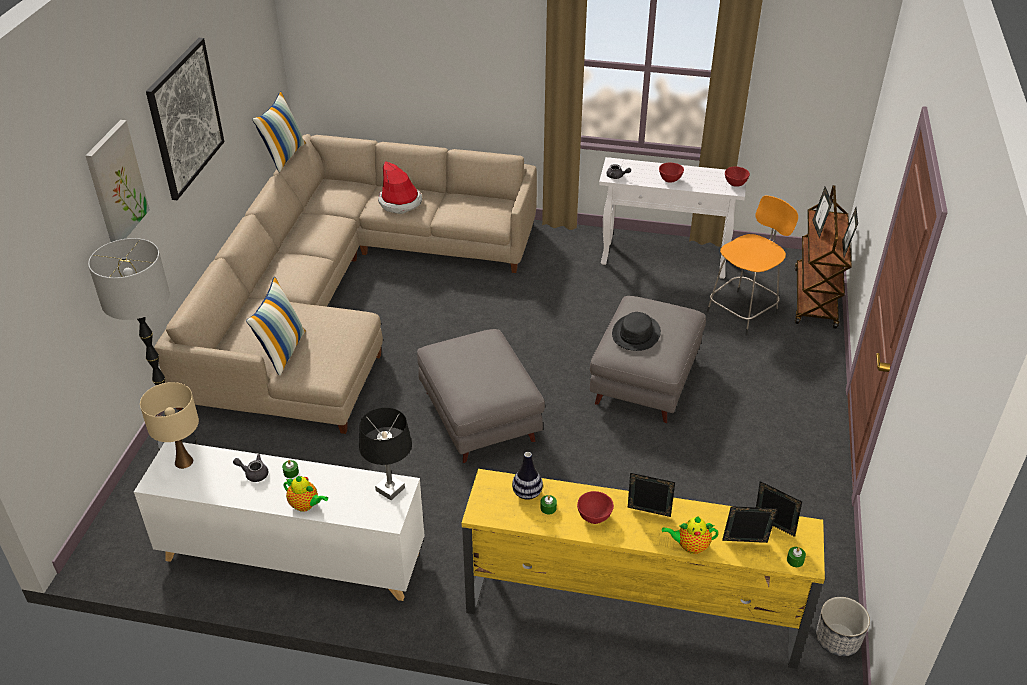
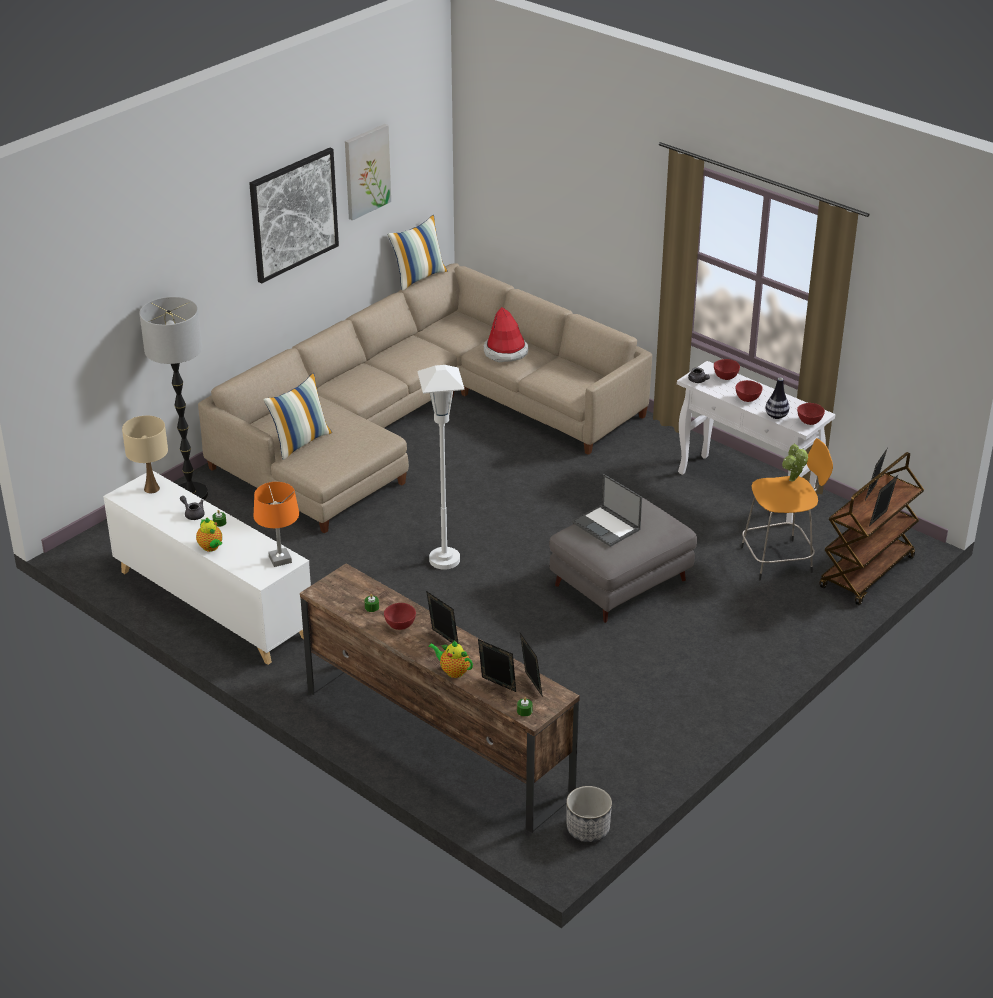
camera: 30 degrees right, 5 degrees down
(116, 183) = (194, 251): picture -> picture (366, 171)
(390, 489) = (280, 559): black table lamp -> orange table lamp
(479, 417) = (444, 560): grey ottoman -> white floor lamp
(527, 493) = (366, 592): vase -> vase (776, 416)
(630, 610) = (436, 741): yellow tv stand -> brown tv stand
(635, 167) = (726, 378): none -> red bowl
(636, 333) = (607, 526): black hat -> laptop
(749, 239) = (793, 481): none -> potted plant

